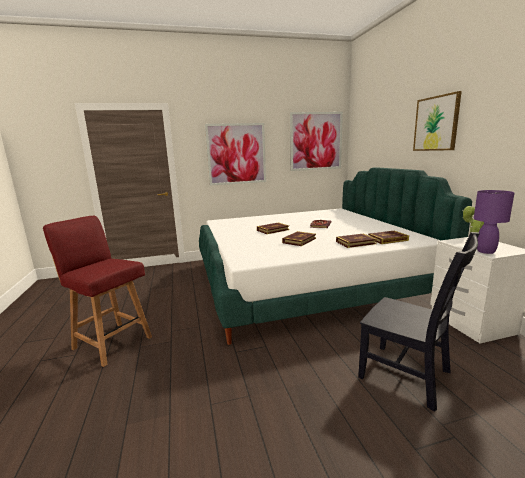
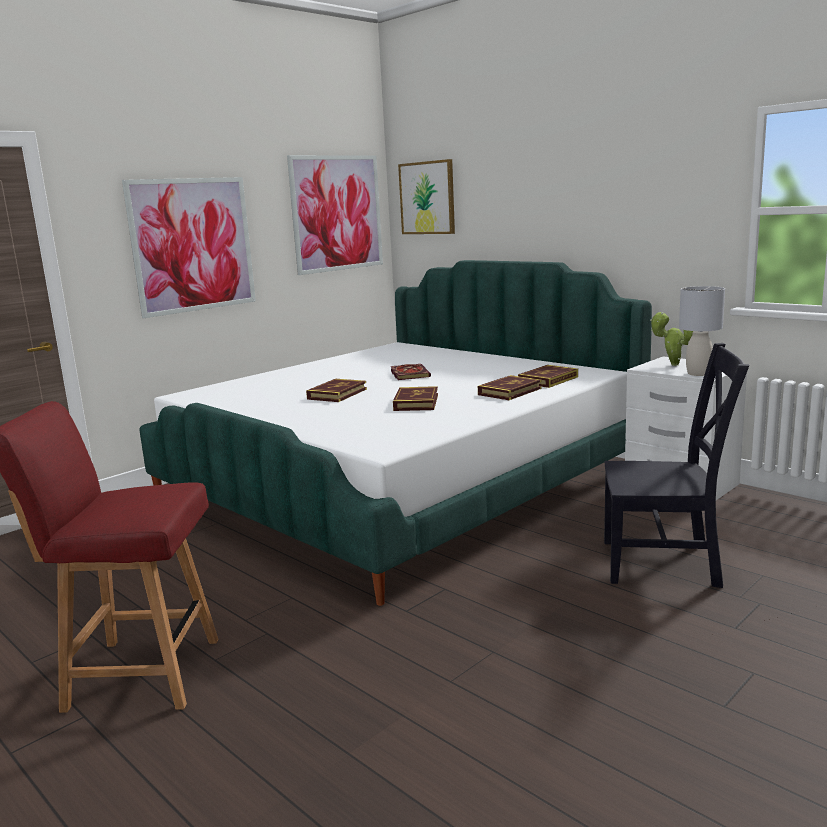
camera: 30 degrees left, 0 degrees up
(436, 123) = (576, 187): picture -> picture (427, 198)
(485, 251) = (698, 373): purple table lamp -> grey table lamp

